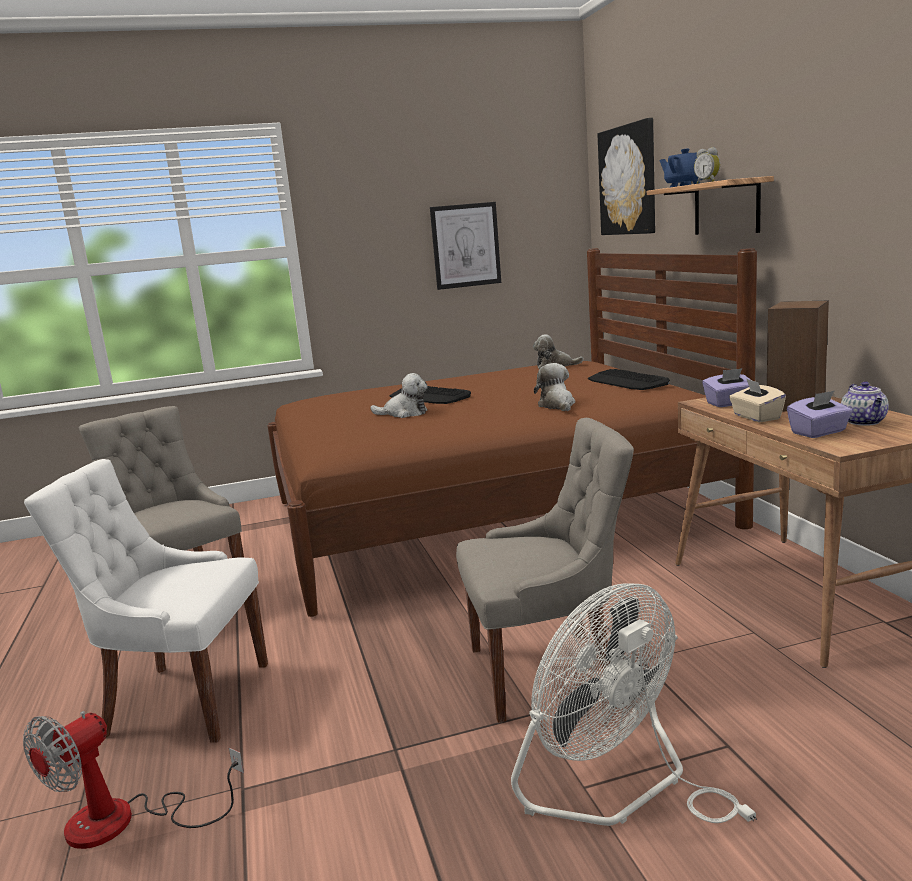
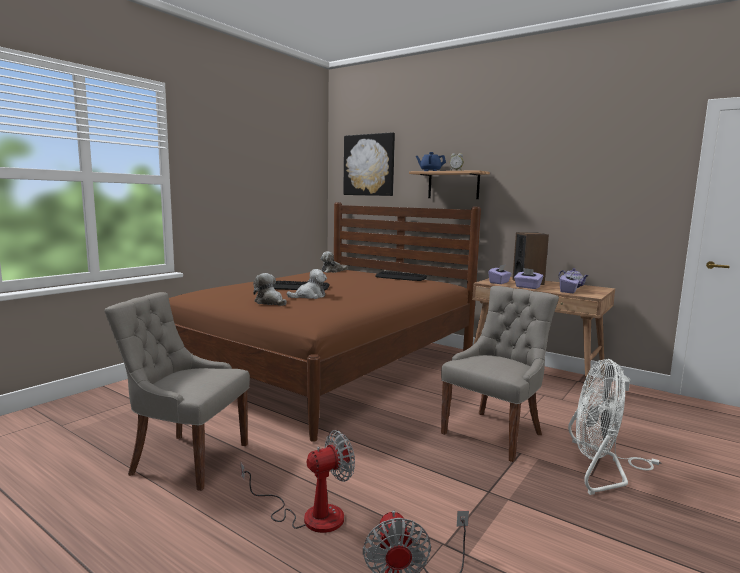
camera: 40 degrees left, 5 degrees down
(183, 700) = (310, 515): white chair -> fan
(465, 245) = (269, 192): picture -> none
(557, 405) = (394, 289): plush toy -> plush toy (270, 302)
(756, 417) = (527, 287): beige tissue box -> purple tissue box

